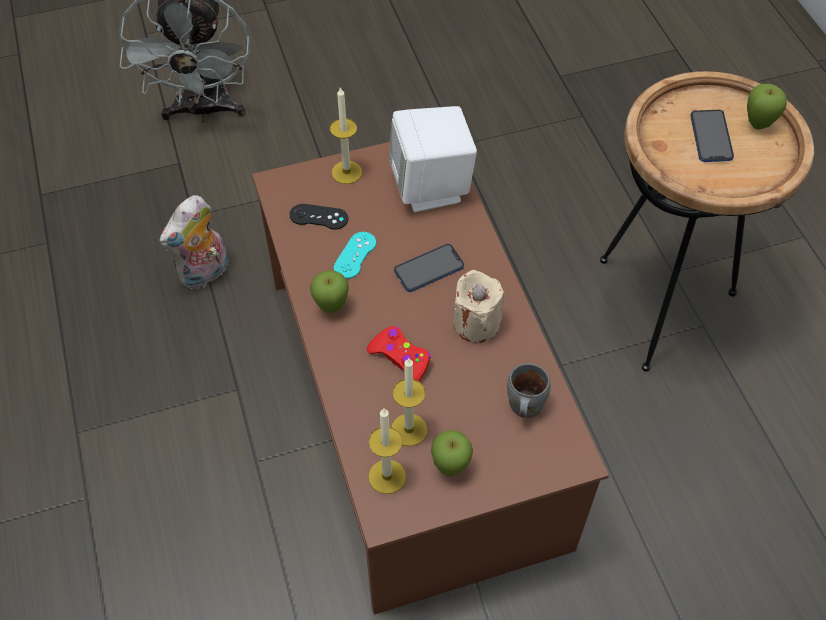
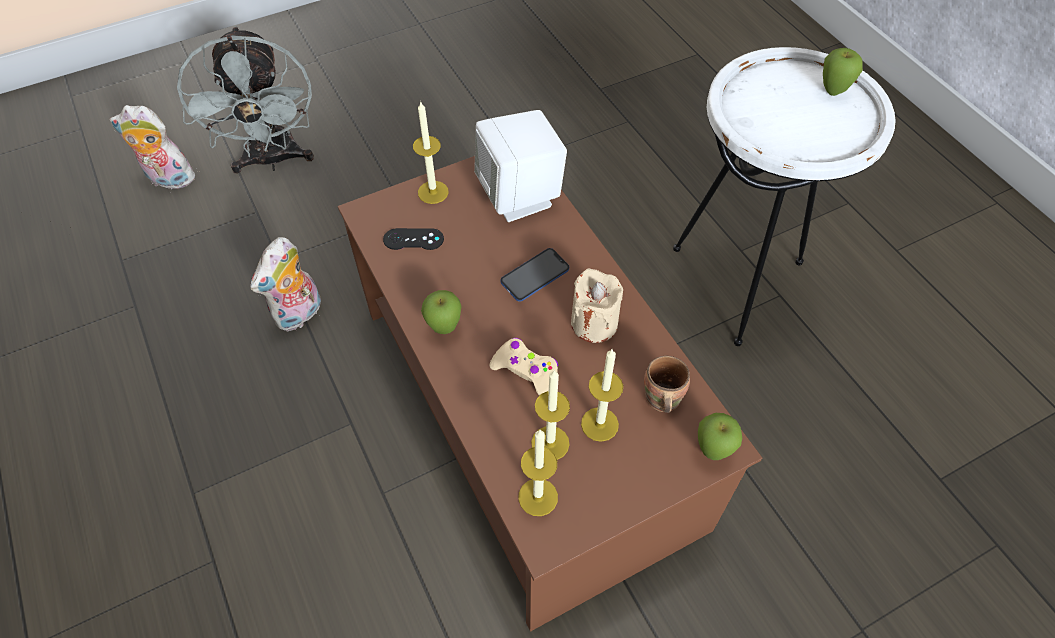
camera: 10 degrees left, 0 degrees up
(97, 118) = (168, 180): none -> plush toy
(355, 255) = (457, 272): turquoise game controller -> none
(400, 359) = (526, 371): red game controller -> beige game controller
(450, 467) = (601, 476): apple -> apple (712, 451)
(459, 419) = (599, 424): none -> candle
(523, 406) = (660, 400): grey mug -> brown mug
(660, 305) = (737, 283): brown side table -> white side table
(711, 137) = (792, 108): phone -> none

